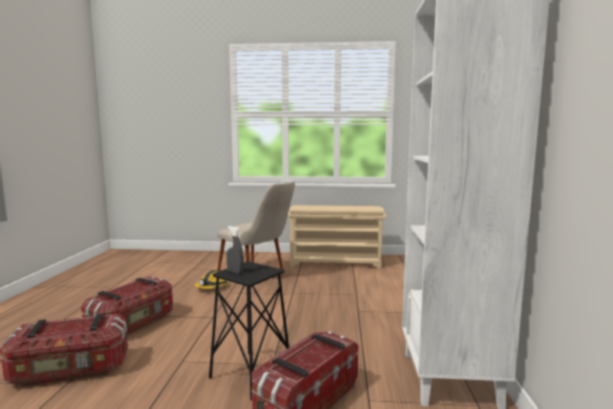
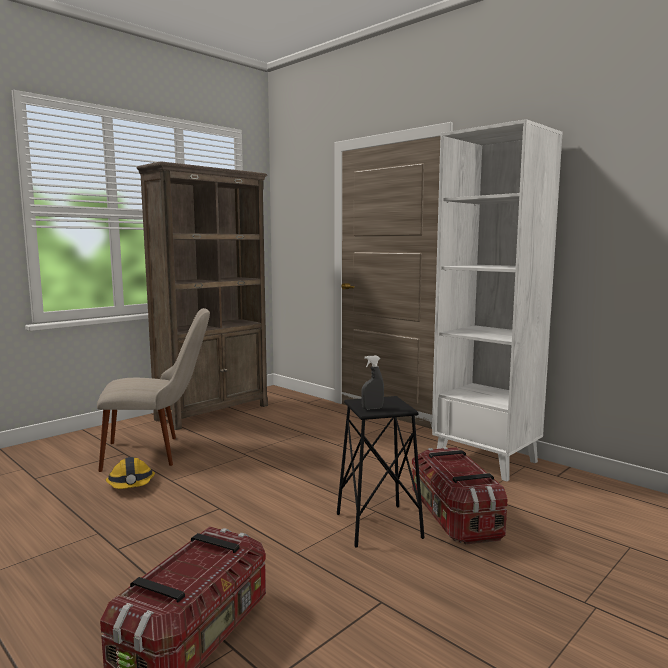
camera: 50 degrees left, 0 degrees up
(133, 324) = (136, 561): storage box -> none
(336, 262) = (214, 412): beige shoe rack -> brown bookcase

